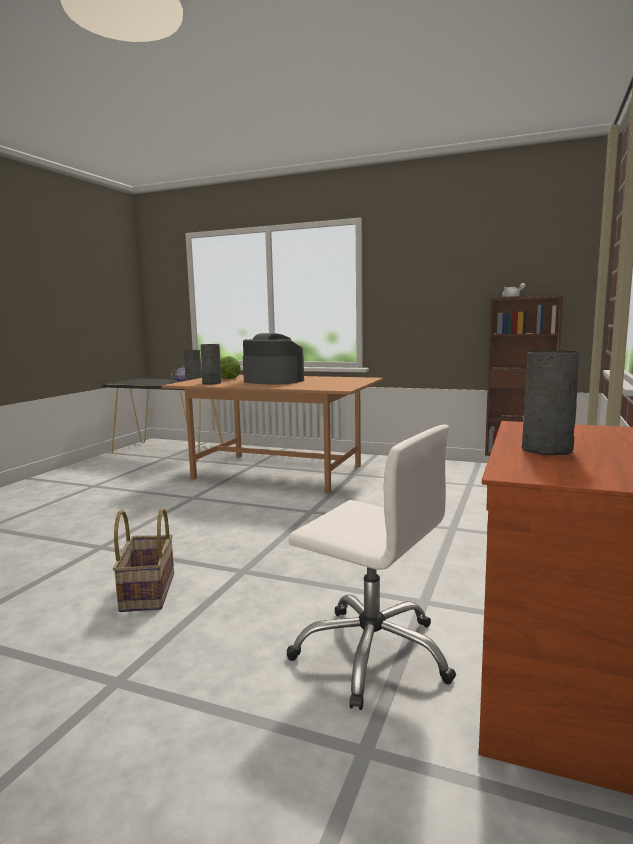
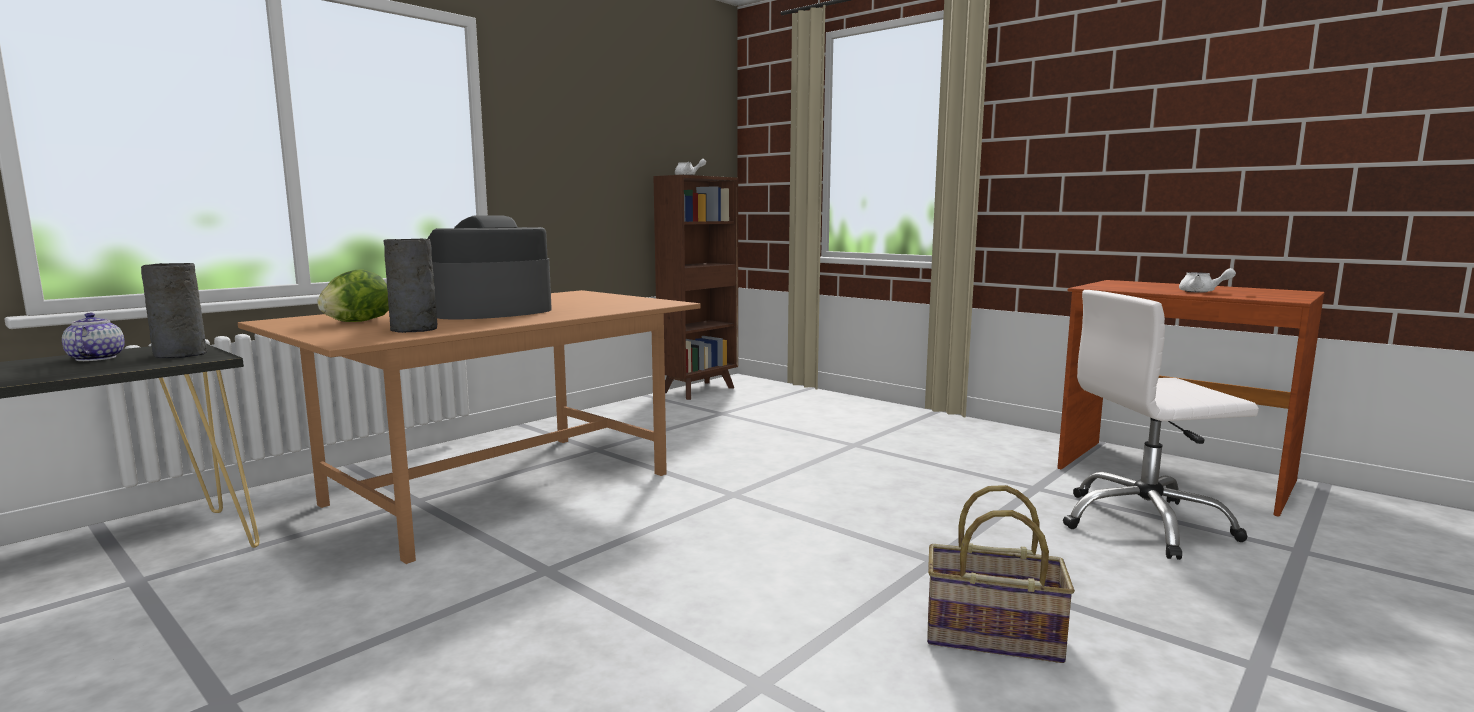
camera: 70 degrees left, 0 degrees up
(372, 653) = (1144, 524): white office chair -> white office chair turned 150 degrees counterclockwise
(548, 450) = (1202, 292): grey vase -> white teapot

